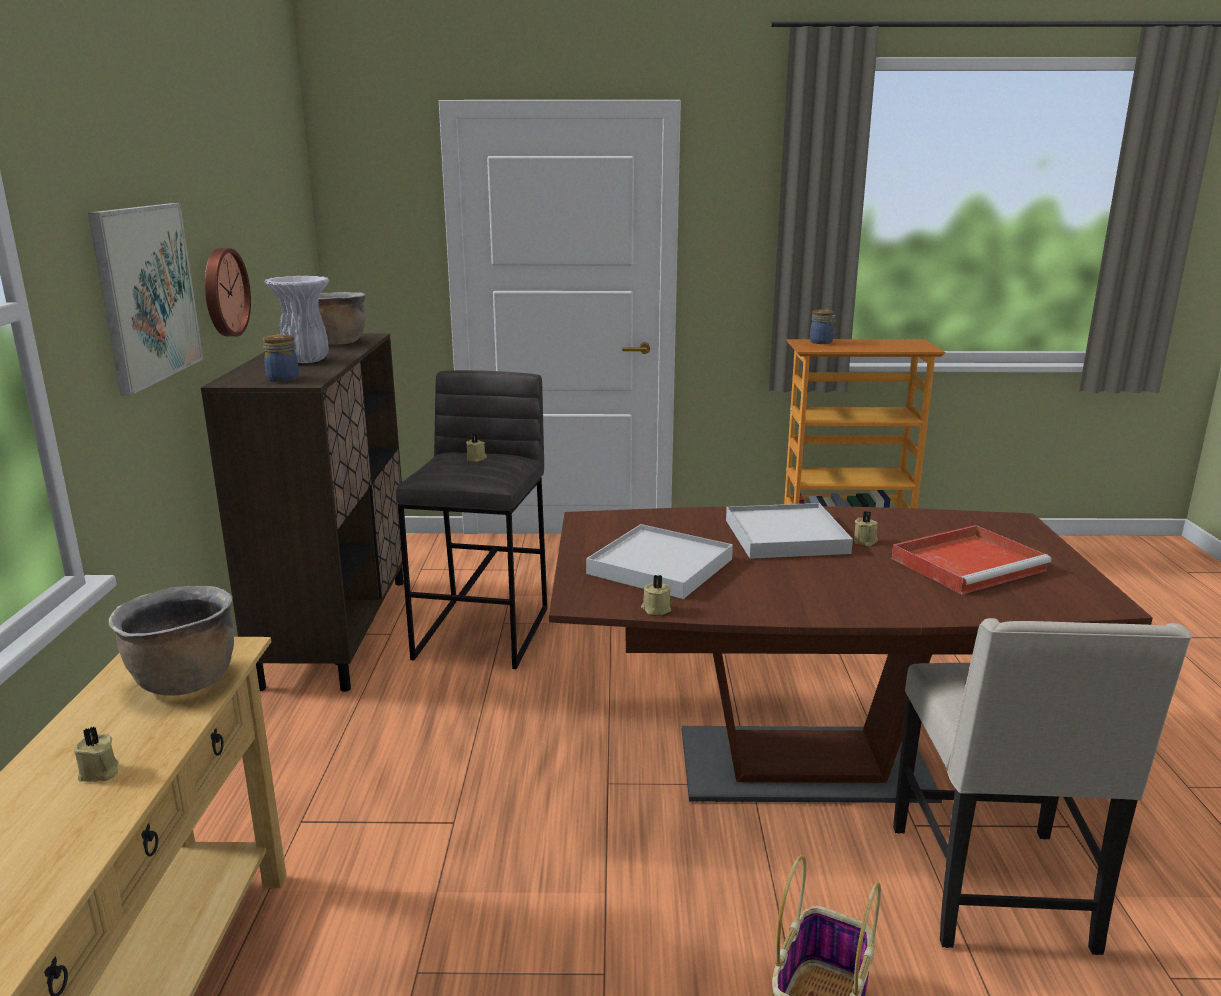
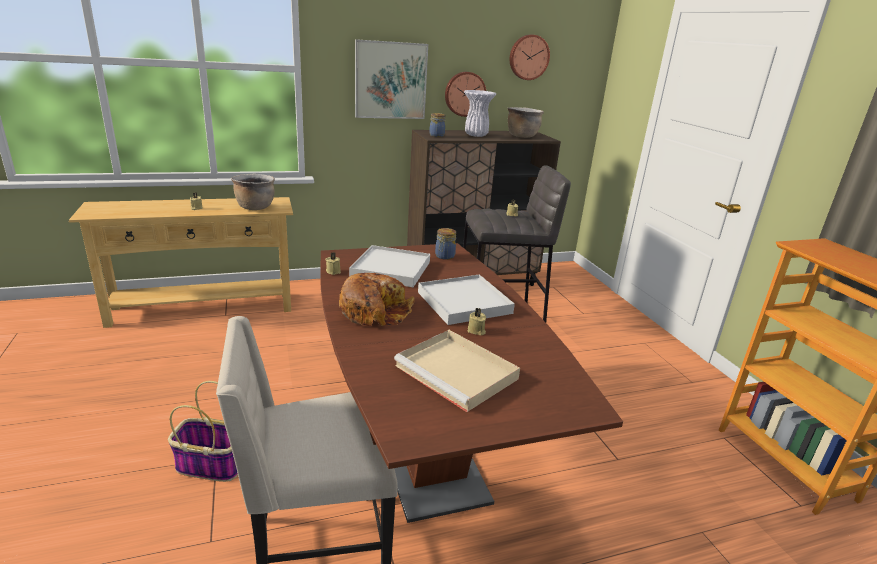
camera: 70 degrees right, 5 degrees up
(261, 206) = (528, 57): none -> wall clock
(809, 591) = (375, 310): none -> bread
(822, 342) = (839, 250): jar -> jar (444, 256)
(969, 564) = (458, 373): red tray -> beige tray

